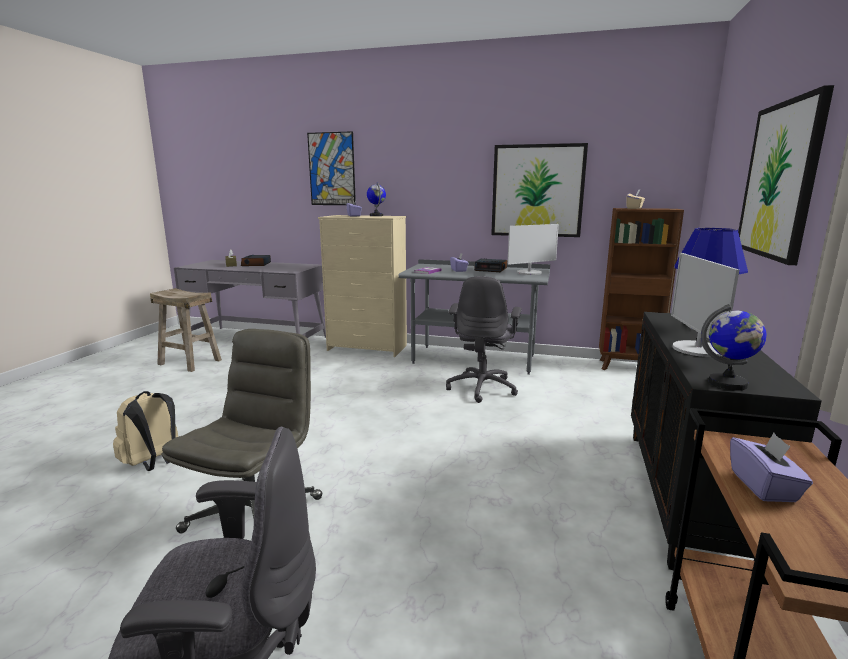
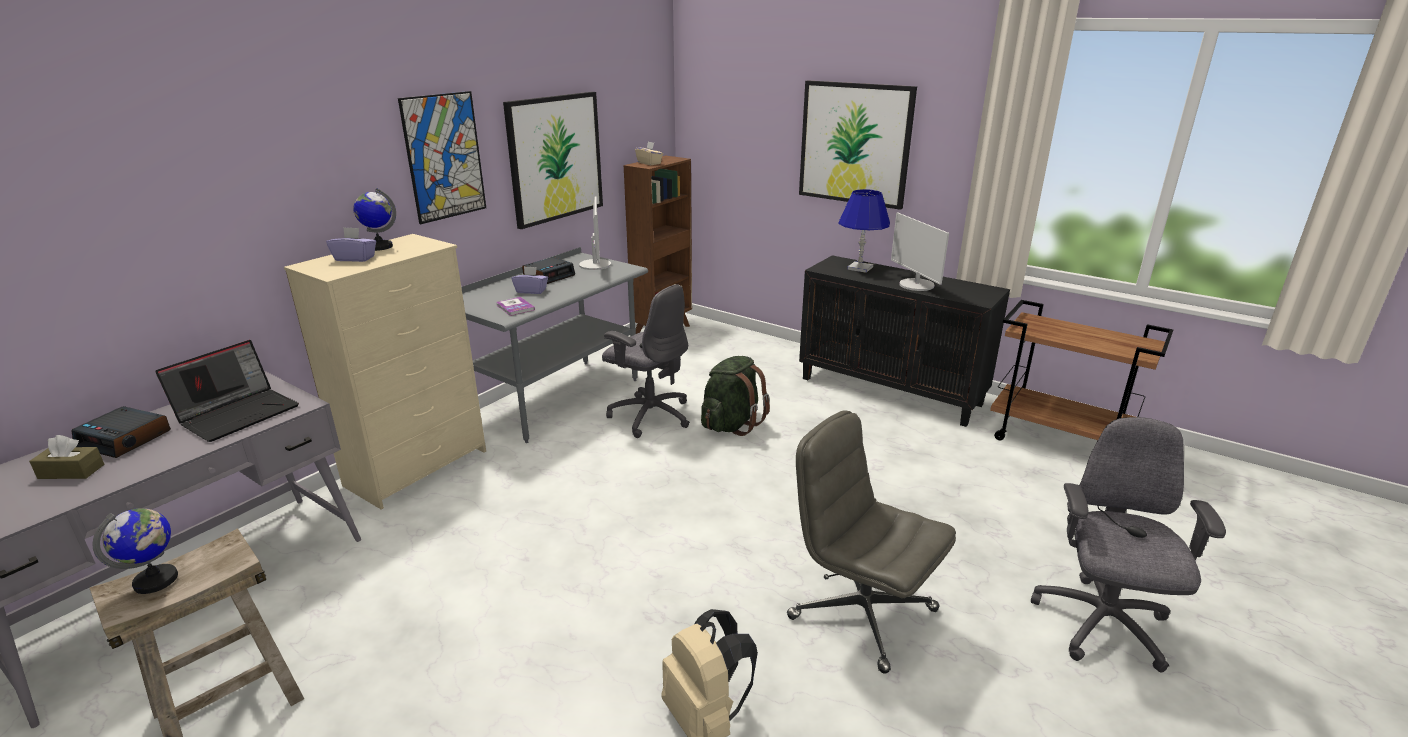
camera: 70 degrees left, 10 degrees up
(281, 268) = (239, 413): none -> laptop
(332, 169) = (238, 176): picture -> picture (444, 157)
(502, 418) = (731, 424): none -> green backpack
(697, 349) = (916, 285): monitor -> monitor turned 45 degrees clockwise
(728, 384) = (985, 298): globe -> globe (156, 580)
(764, 486) = (1072, 337): purple tissue box -> none

